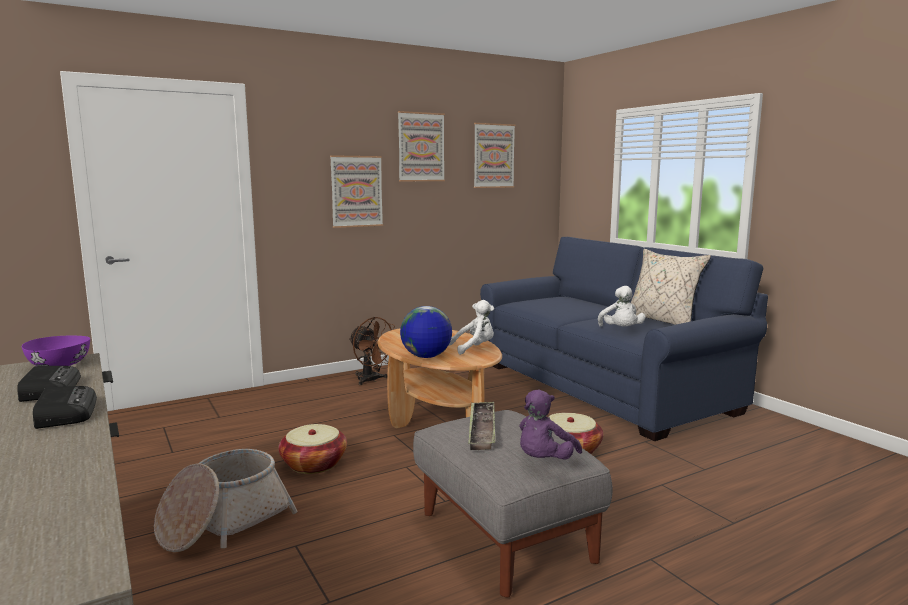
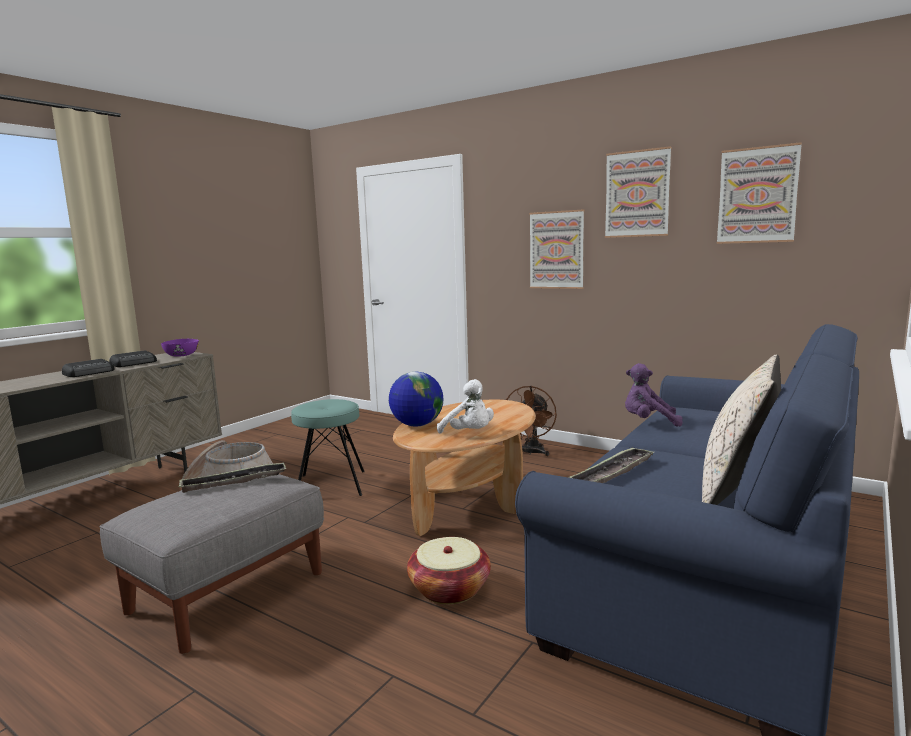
camera: 65 degrees right, 0 degrees up
(314, 464) = (330, 485): basket -> turquoise stool
(544, 461) = (159, 517): purple plush toy -> purple plush toy (648, 422)
(621, 330) = (613, 473): white plush toy -> tray

